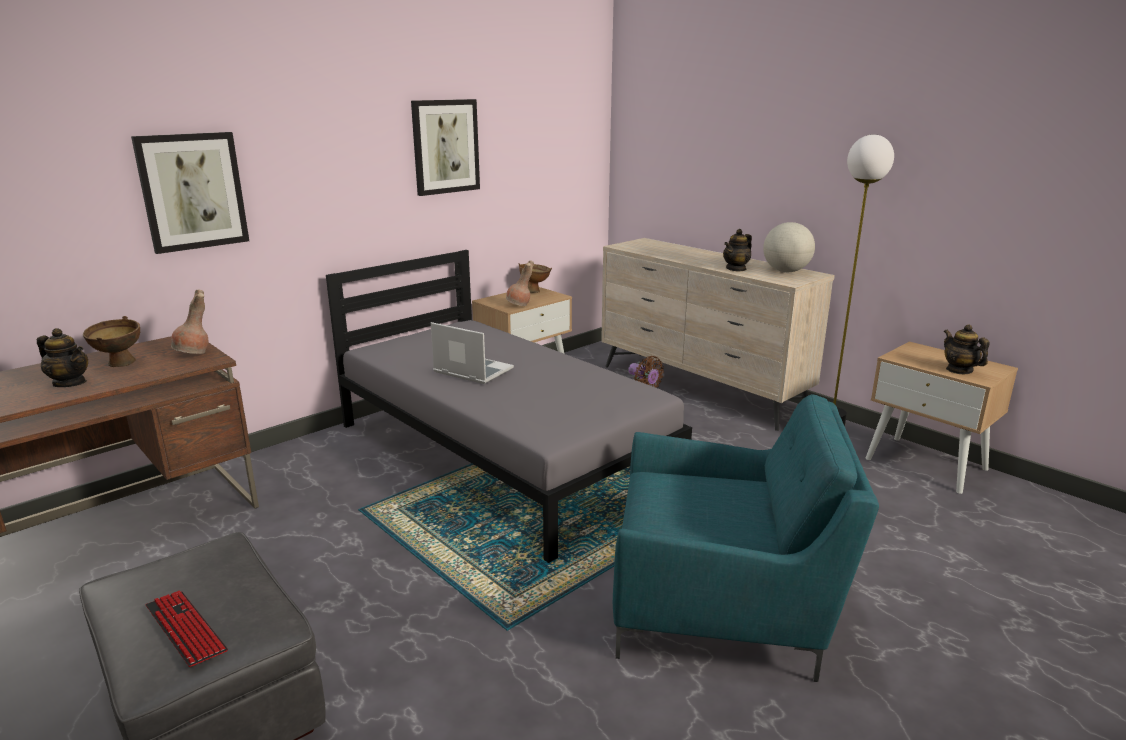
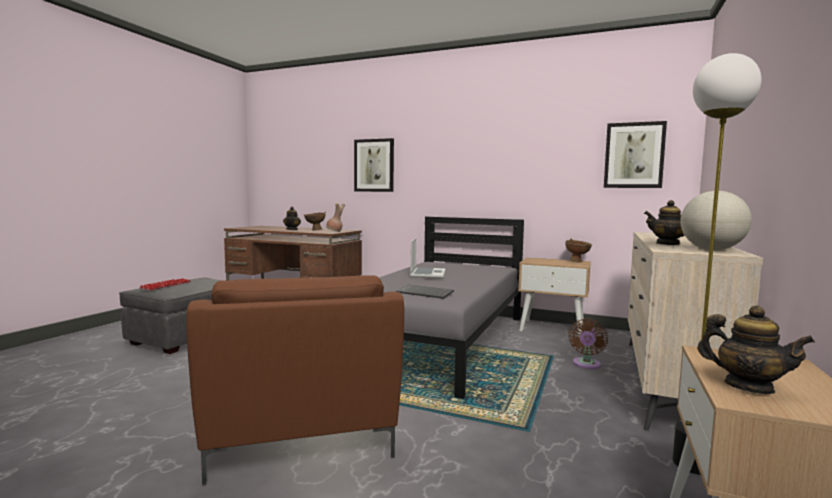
camera: 65 degrees right, 15 degrees down
(445, 146) = (518, 149): picture -> picture (634, 155)
(519, 305) = (539, 262): brown vase -> none
(591, 396) = (425, 293): none -> keyboard
(723, 602) = (300, 433): turquoise armchair -> brown armchair
(959, 370) = (748, 387): teapot -> teapot turned 90 degrees clockwise

